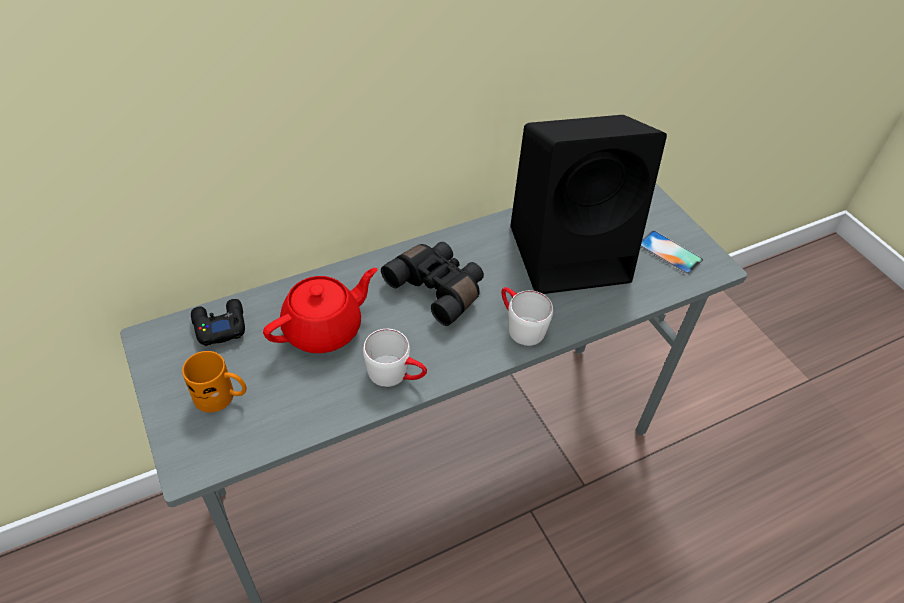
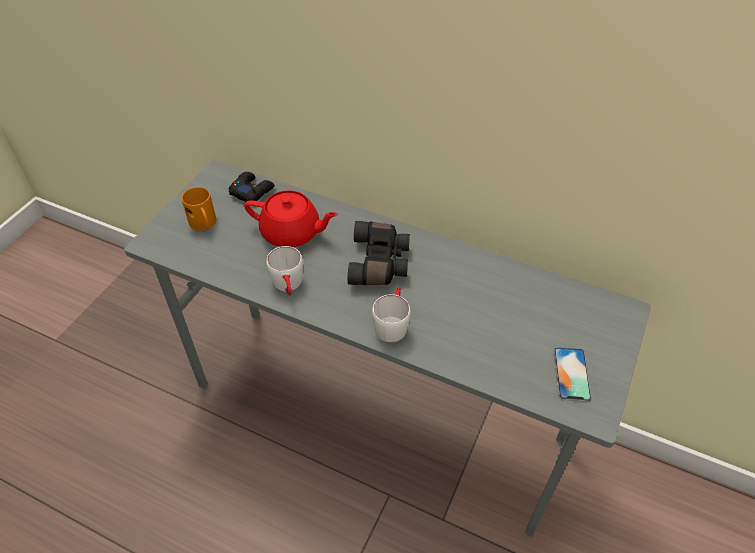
camera: 55 degrees right, 0 degrees up
(572, 252) = (497, 313): black speaker -> none

